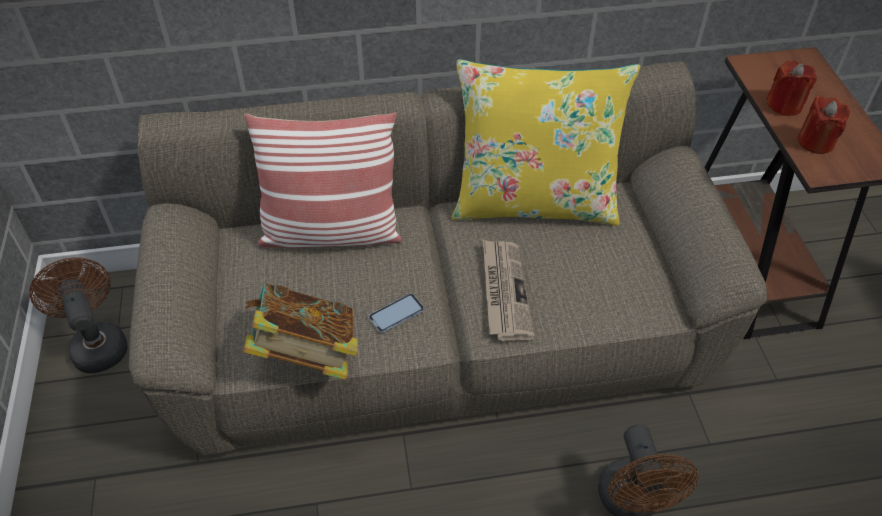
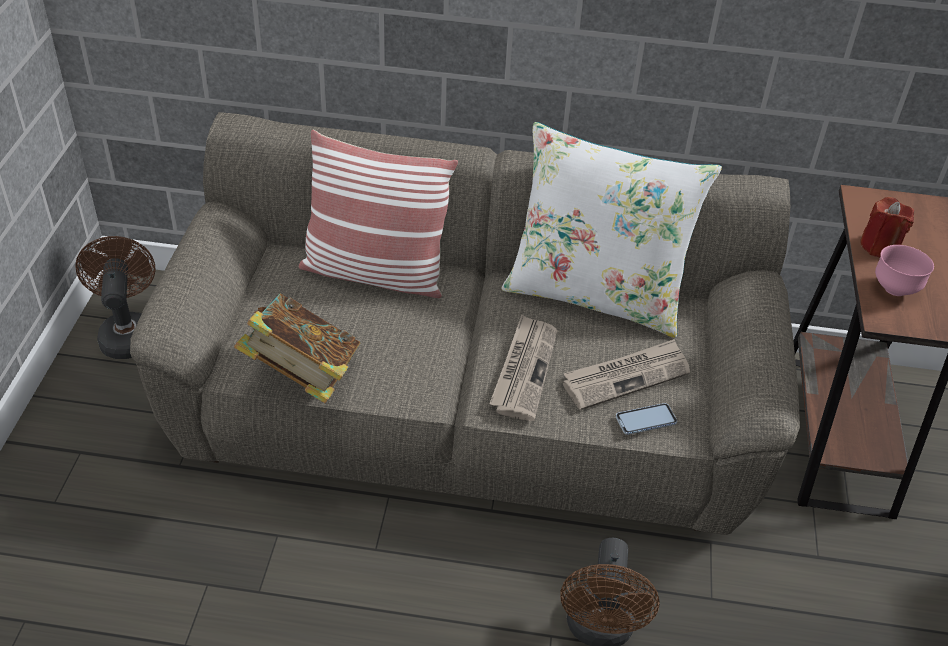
camera: 15 degrees right, 5 degrees down
(396, 314) = (405, 362): phone -> phone (646, 420)
(534, 202) = (595, 294): yellow pillow -> white pillow
(593, 273) = (626, 376): none -> newspaper
(815, 142) = (895, 289): red candle -> pink bowl

